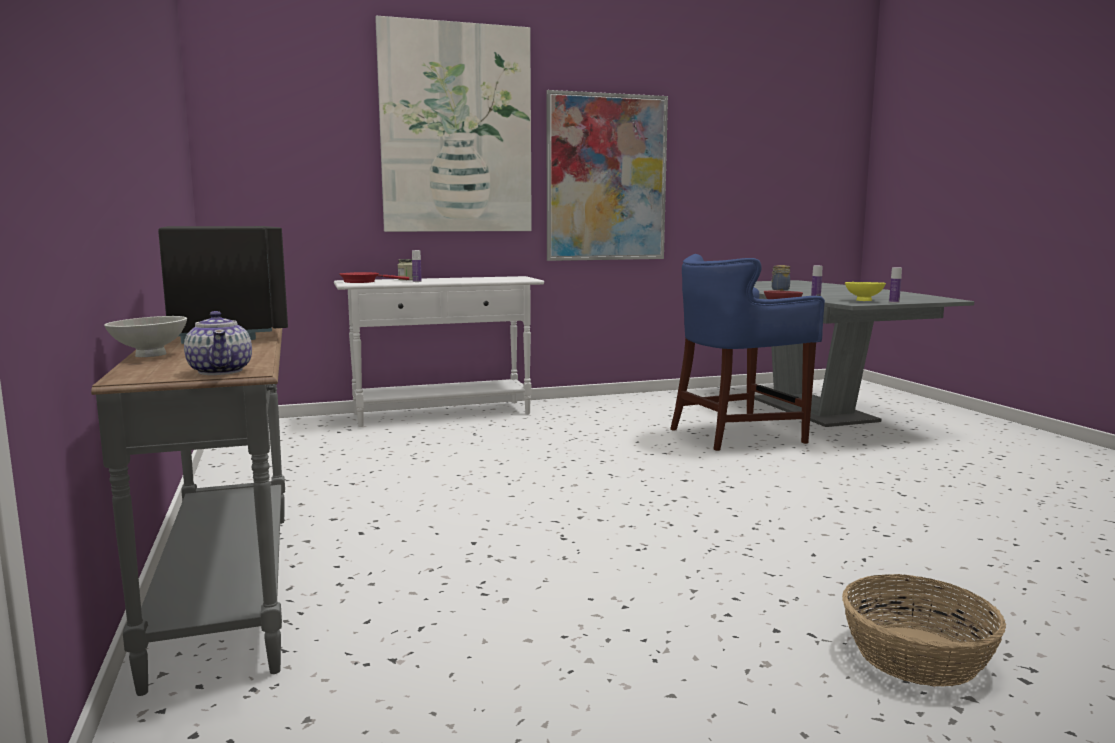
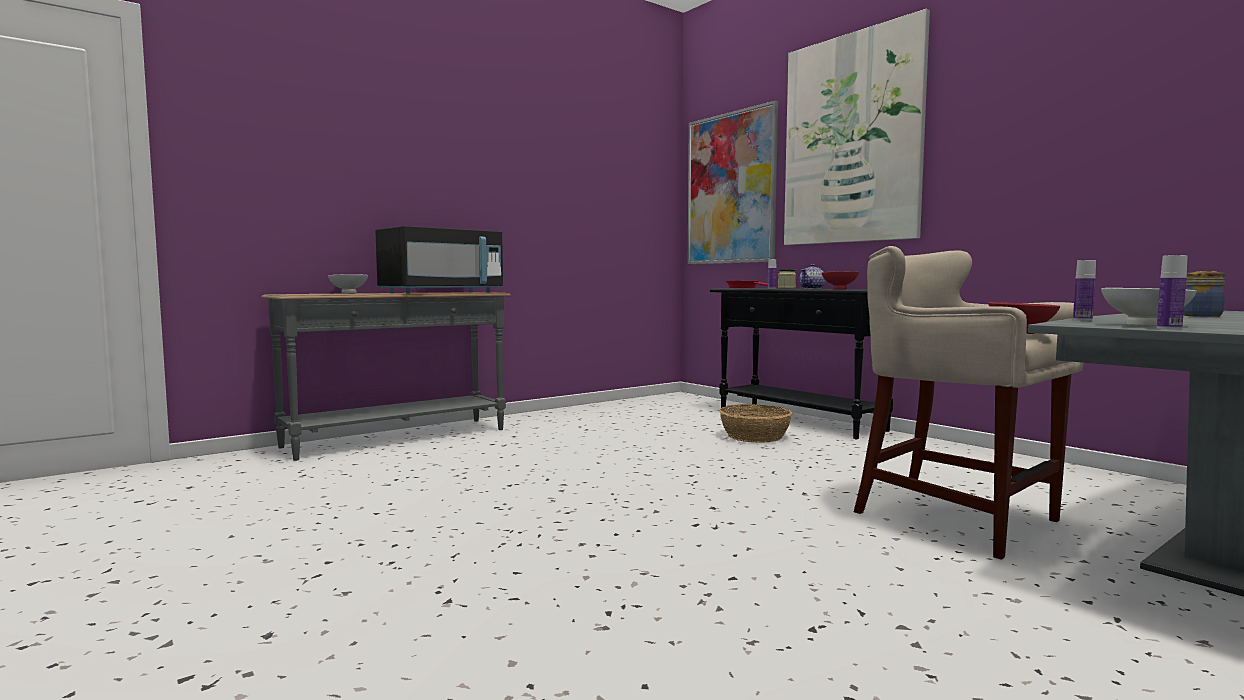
camera: 70 degrees right, 5 degrees down
(221, 371) = (294, 294): teapot -> teapot (812, 288)
(443, 414) = (799, 421): white console table -> black console table
(491, 279) = (838, 289): none -> red bowl
(606, 178) = (1024, 164): picture -> picture (730, 188)
(738, 435) = (955, 518): blue stool -> beige stool
(862, 300) = (1142, 325): yellow bowl -> white bowl
(916, 656) = (259, 621): basket -> basket (754, 436)

